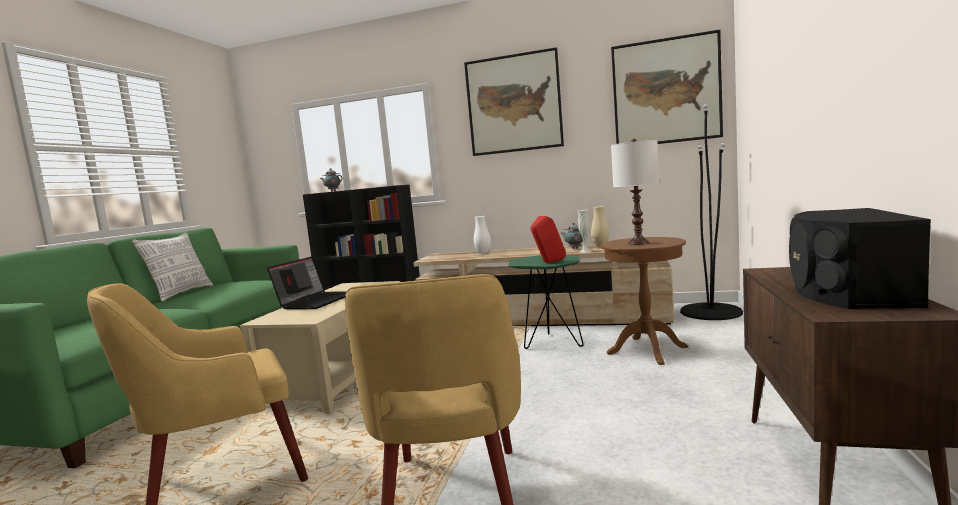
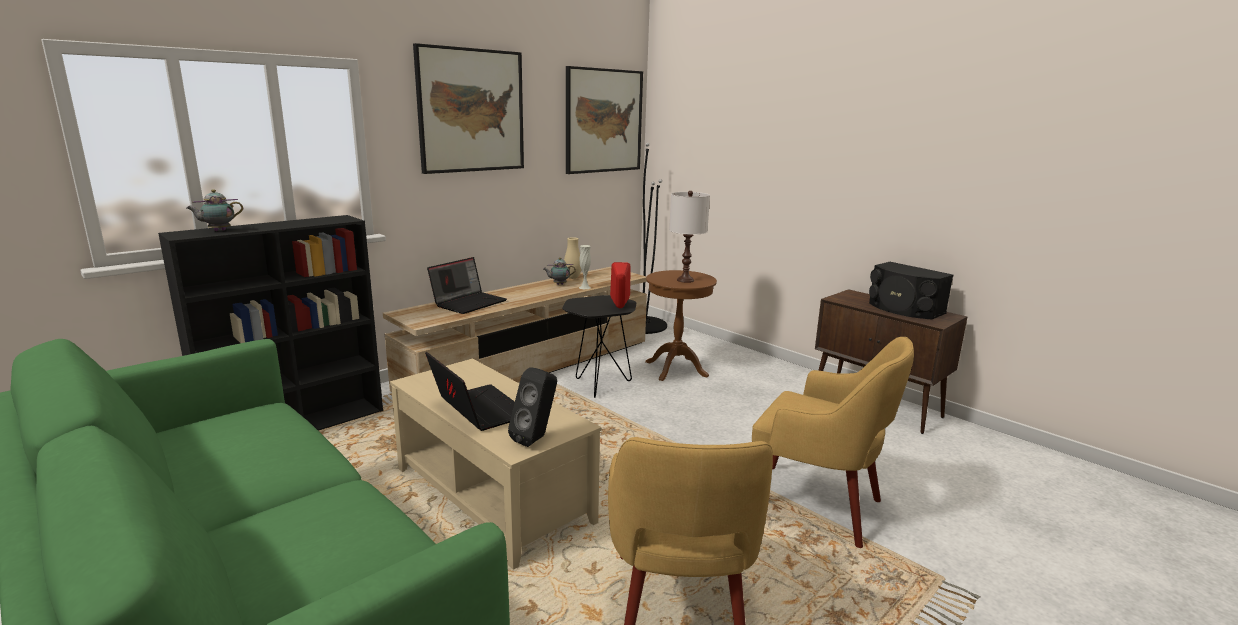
camera: 60 degrees left, 10 degrees up
(181, 294) = (176, 482): pillow -> none
(281, 319) = (536, 439): none -> black speaker
(483, 253) = (469, 302): white vase -> laptop
(549, 342) = (598, 385): green side table -> black side table

